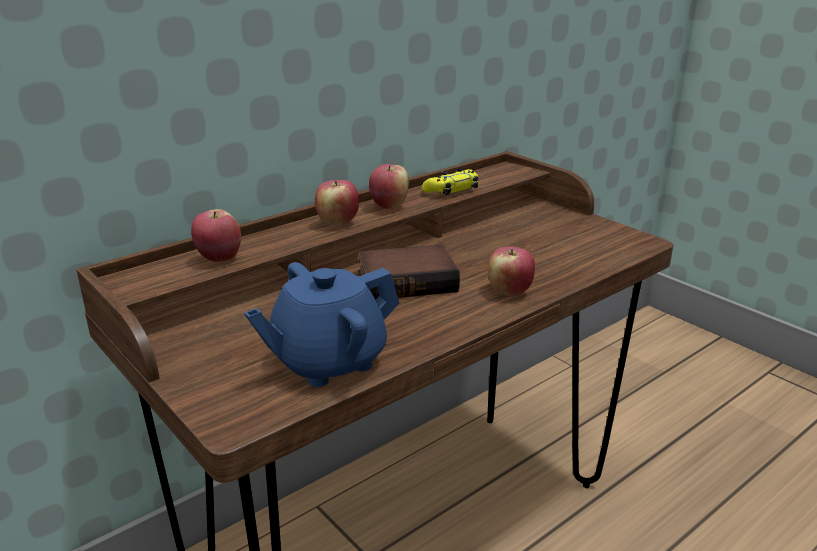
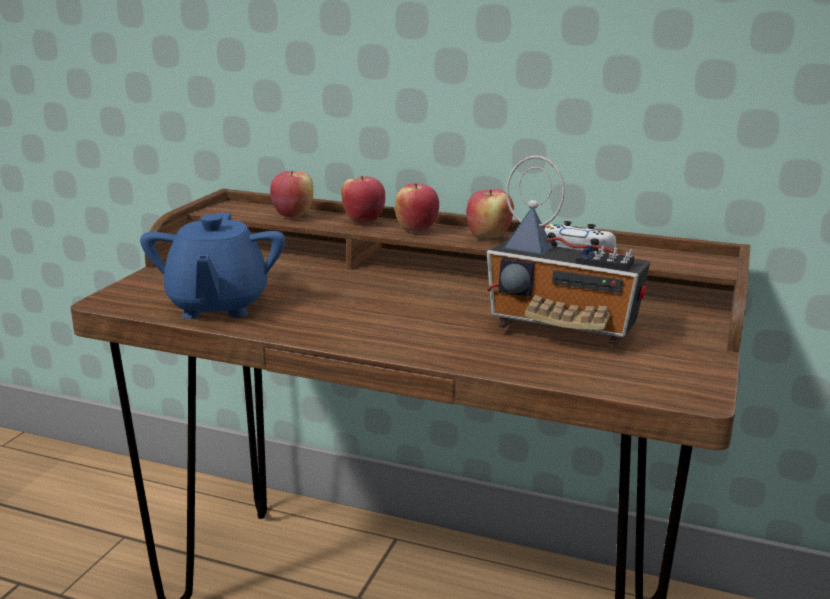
camera: 60 degrees right, 5 degrees down
(328, 361) = (218, 306): blue teapot -> blue teapot turned 120 degrees counterclockwise
(408, 280) = (400, 300): book -> none
(451, 190) = (577, 249): yellow game controller -> white game controller
(509, 291) = (433, 345): apple -> apple (363, 221)
(522, 245) = (564, 331): none -> radio

